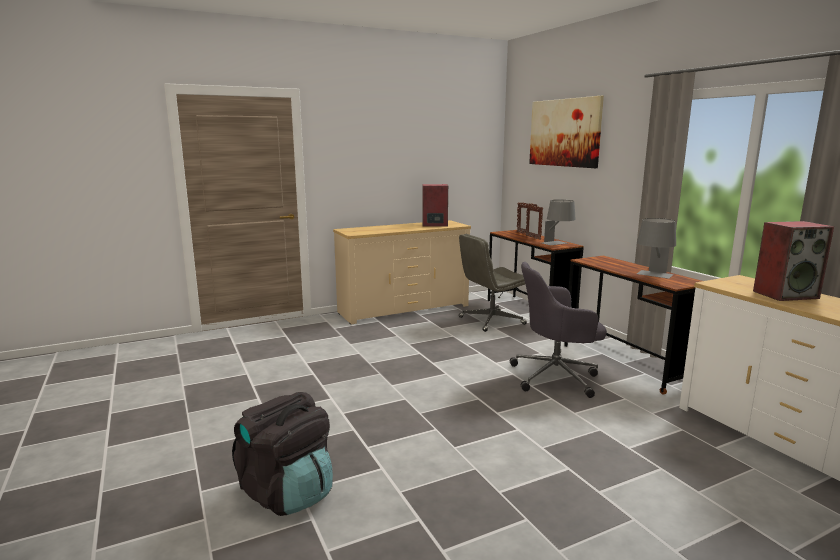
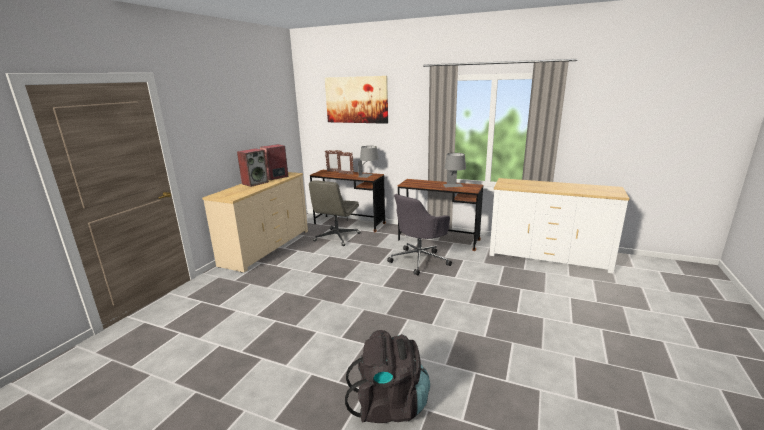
camera: 40 degrees left, 5 degrees up
(785, 294) = (534, 185): speaker -> speaker (255, 183)

